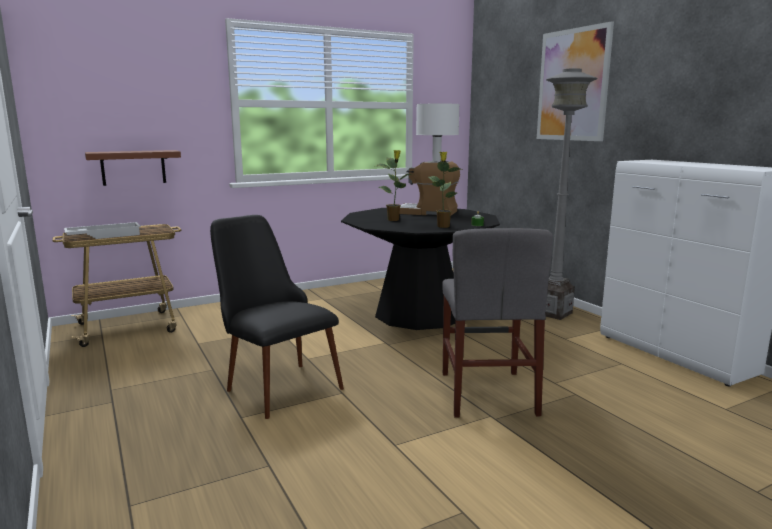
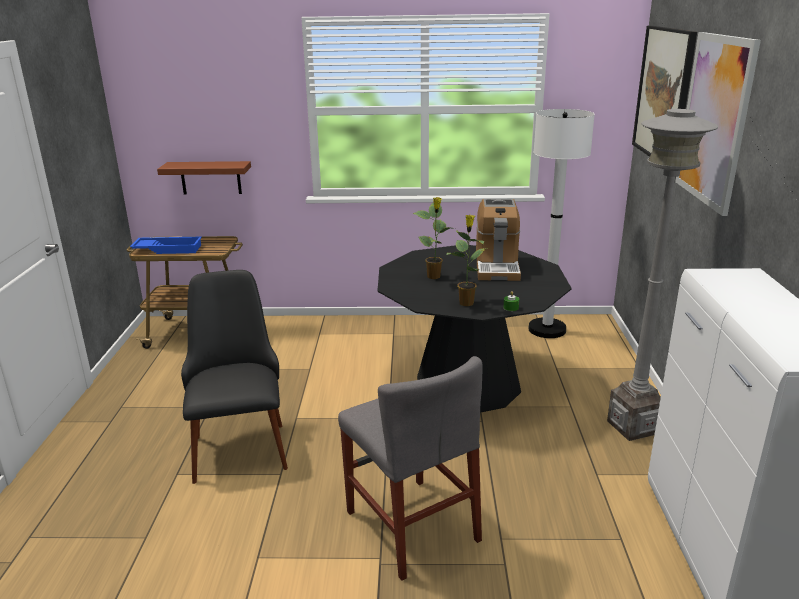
camera: 30 degrees right, 10 degrees up
(104, 235) = (168, 249): white tray -> blue tray
(428, 212) = (497, 266): coffee machine -> coffee machine turned 135 degrees counterclockwise
(487, 393) = (411, 525): grey chair -> grey chair turned 60 degrees counterclockwise
(504, 87) = (663, 94): none -> picture

